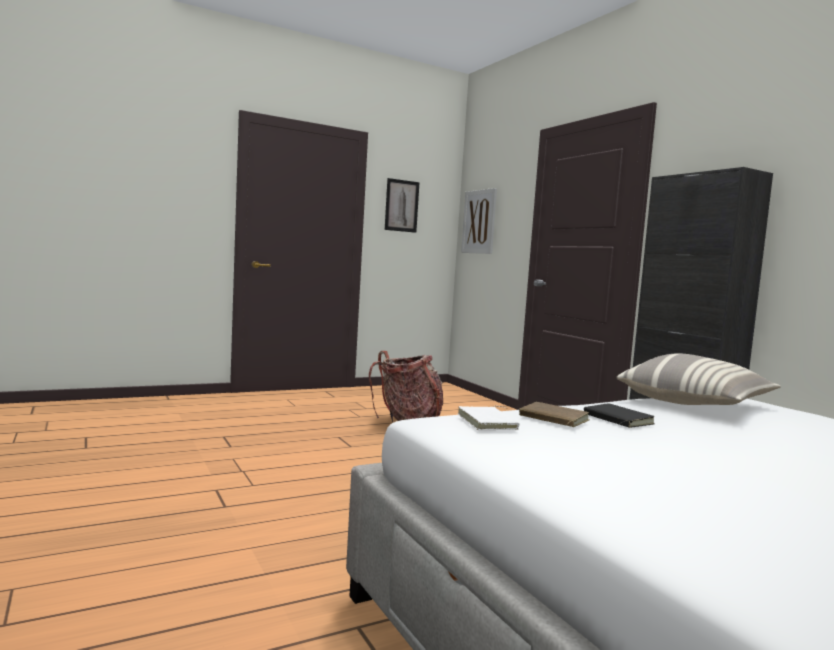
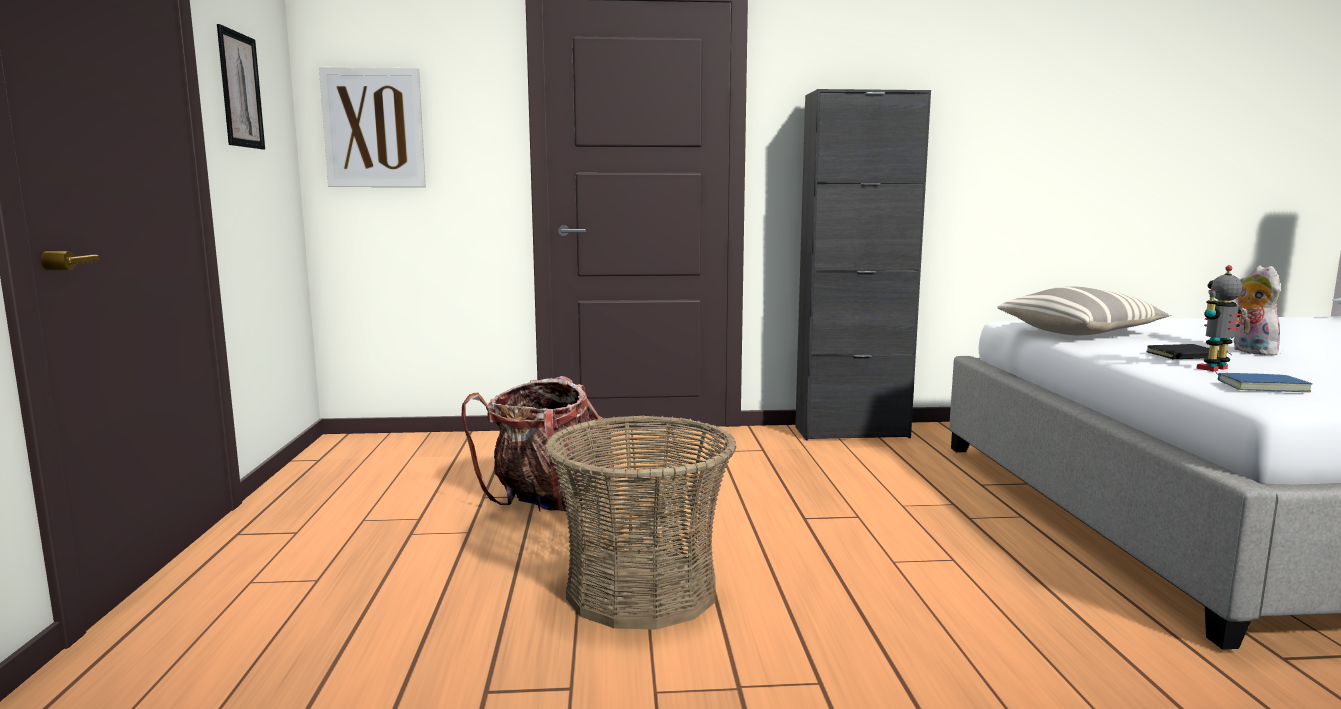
camera: 65 degrees left, 5 degrees up
(323, 448) = (642, 590): none -> basket
(489, 422) = (1261, 386): white book -> blue book
(552, 419) = (1214, 369): brown book -> toy robot
(720, 446) = (1250, 351): none -> plush toy

